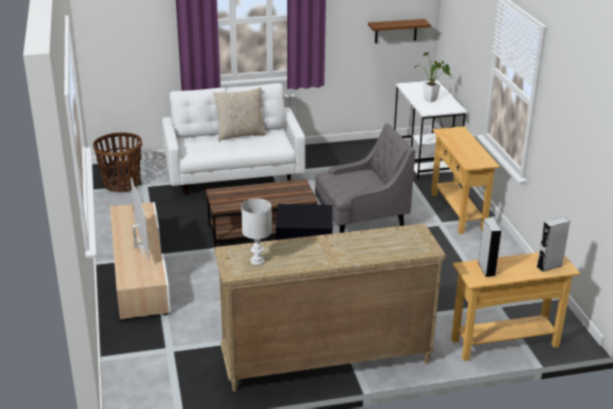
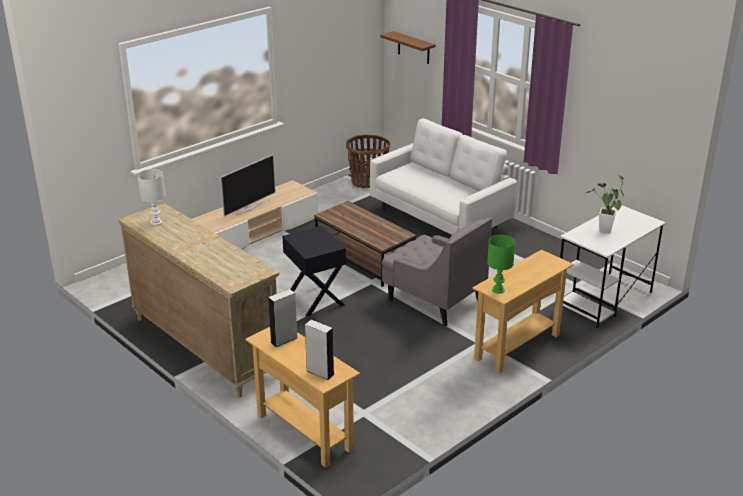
camera: 60 degrees right, 0 degrees up
(240, 134) = (452, 182): beige pillow -> none
(396, 31) = (641, 146): brown shelf -> brown shelf (413, 48)
(479, 162) = (498, 290): none -> green table lamp

